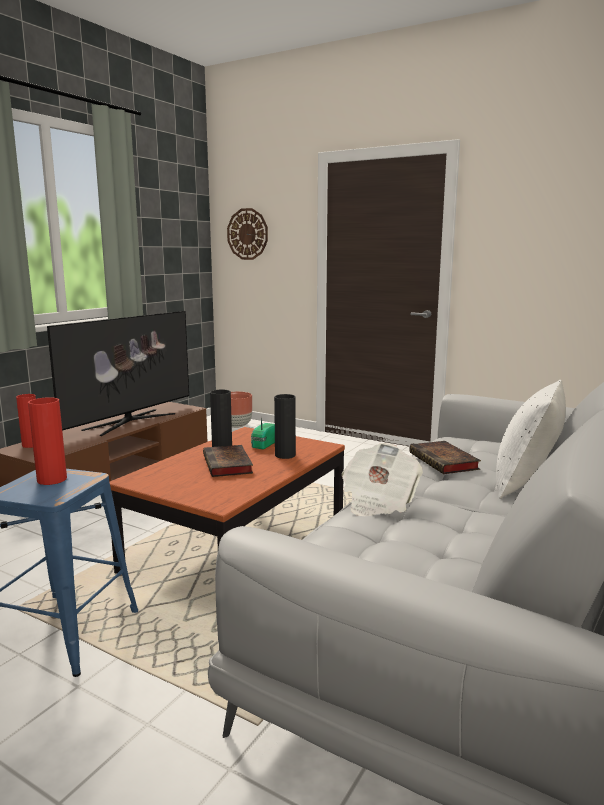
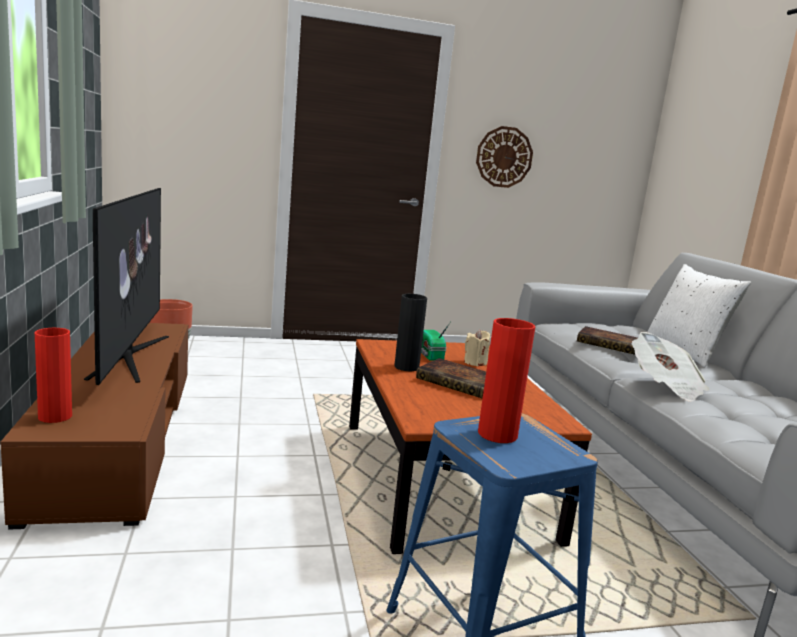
camera: 45 degrees left, 0 degrees up
(247, 234) = (172, 85): wall clock -> wall clock (504, 157)
(285, 455) = (475, 362): black vase -> beige candle

